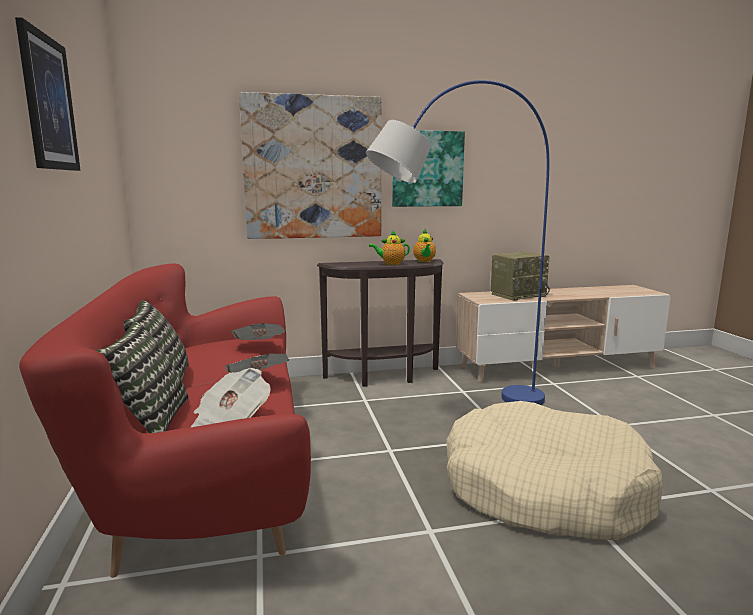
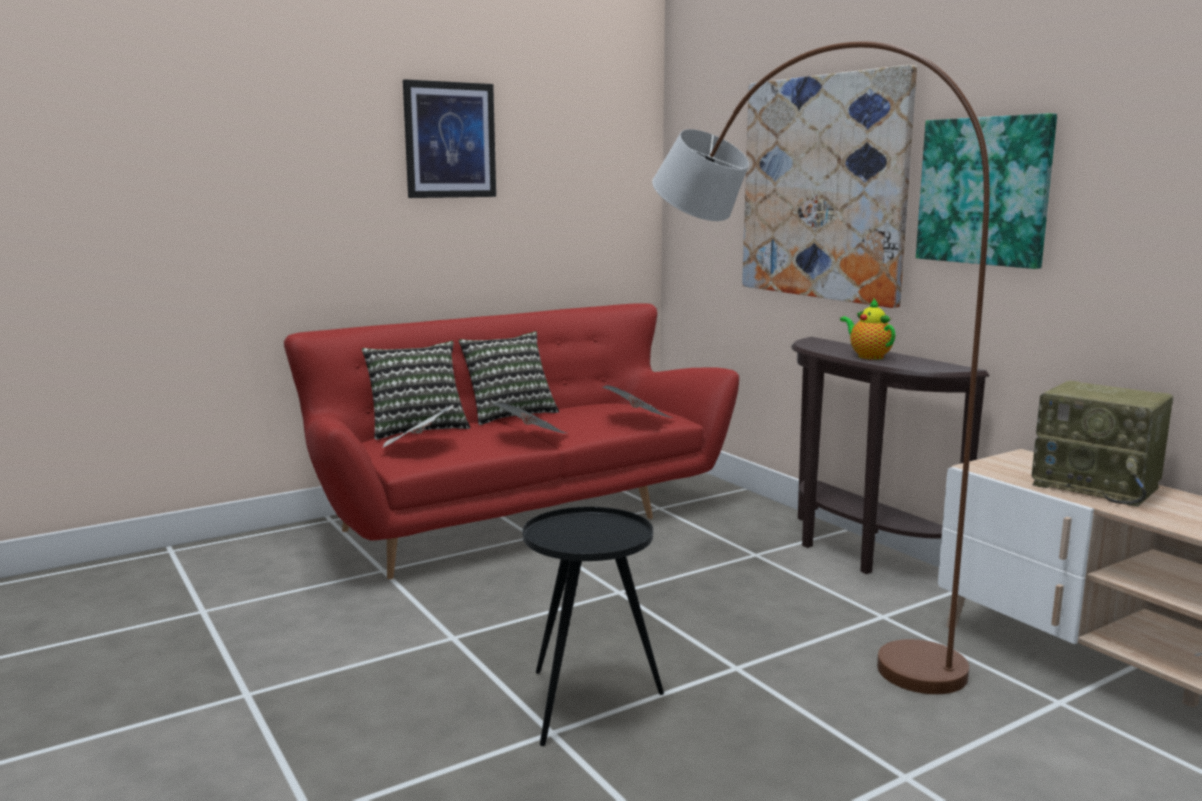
camera: 70 degrees right, 0 degrees up
(424, 261) = (930, 365): teapot -> none
(456, 413) = (783, 620): blue floor lamp -> brown floor lamp
(544, 489) = (588, 703): beige dog bed -> black side table

